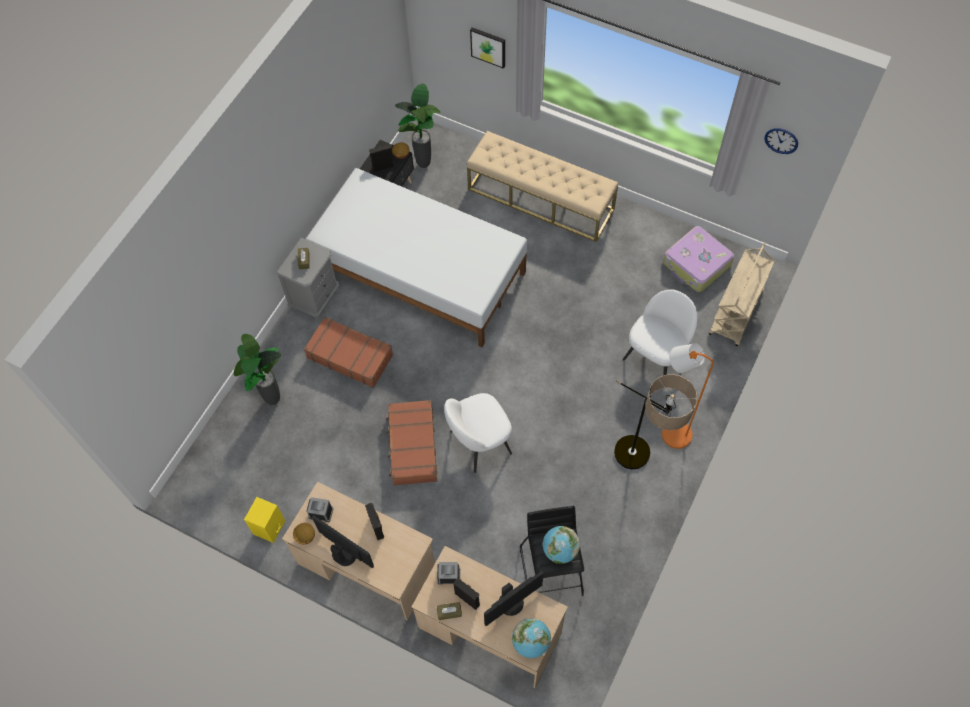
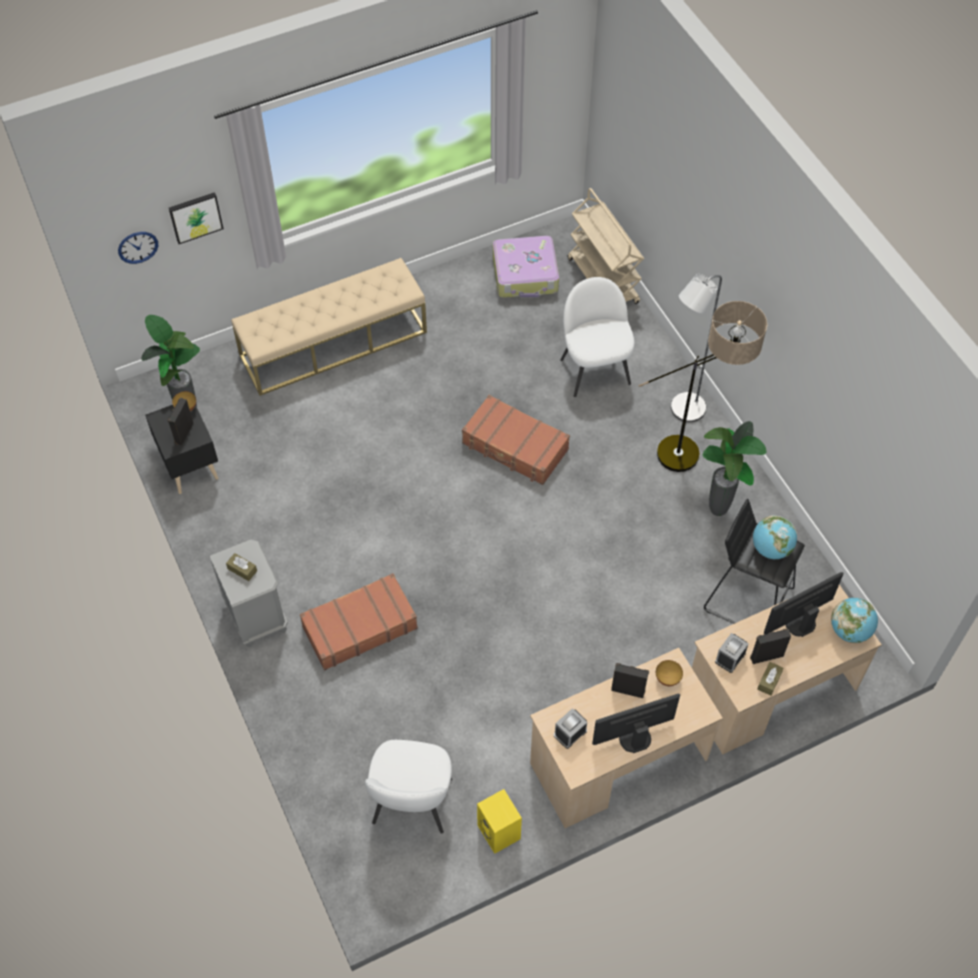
camera: 55 degrees left, 5 degrees down
(273, 401) = (347, 737): potted plant -> potted plant (718, 512)
(305, 537) = (587, 764): bowl -> bowl (667, 679)
(412, 446) = (517, 635): brown suitcase -> brown suitcase (515, 447)
(419, 271) = (316, 500): white bed -> none
(479, 443) = (562, 573): white chair -> white chair (411, 803)
(511, 604) = (799, 622): monitor -> monitor turned 120 degrees counterclockwise
(670, 433) = (682, 411): orange floor lamp -> grey floor lamp
(781, 140) = (545, 78): wall clock -> wall clock (138, 247)

